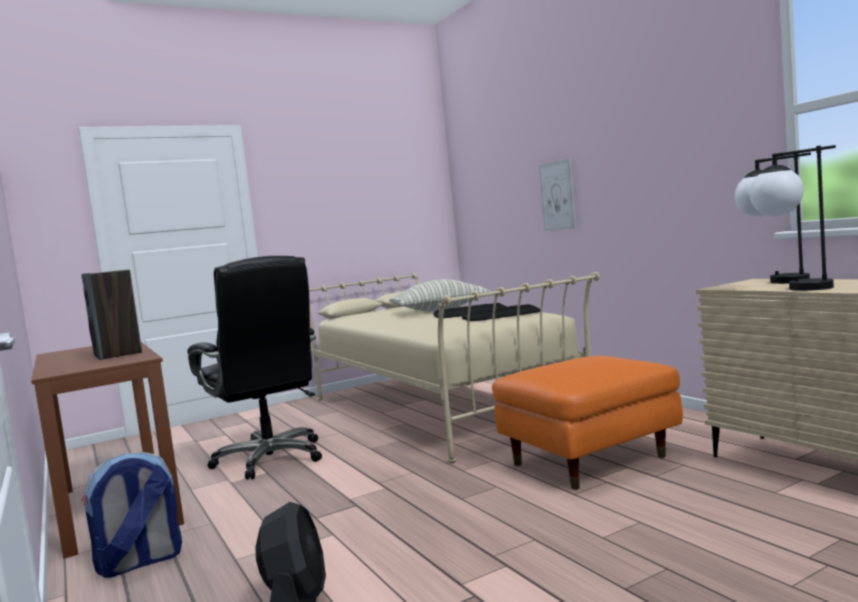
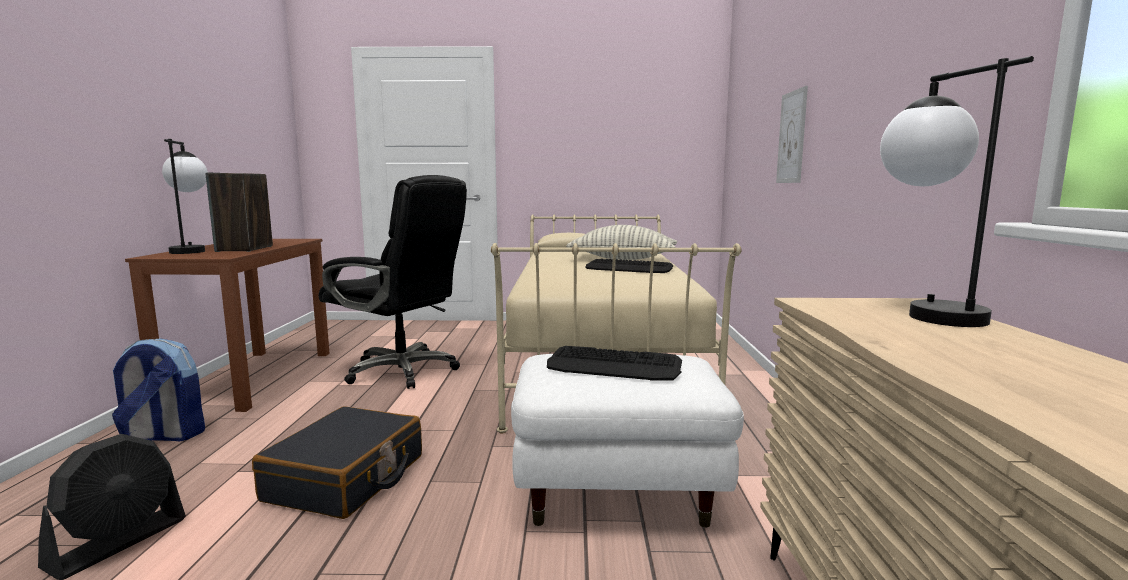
camera: 30 degrees right, 5 degrees up
(269, 457) = (400, 370): black office chair -> black office chair turned 60 degrees counterclockwise
(395, 519) = (347, 478): none -> black suitcase
(501, 315) = (639, 278): keyboard -> keyboard (614, 366)
(590, 460) = (620, 491): orange ottoman -> white ottoman
(793, 288) = (887, 335): table lamp -> table lamp (191, 250)

